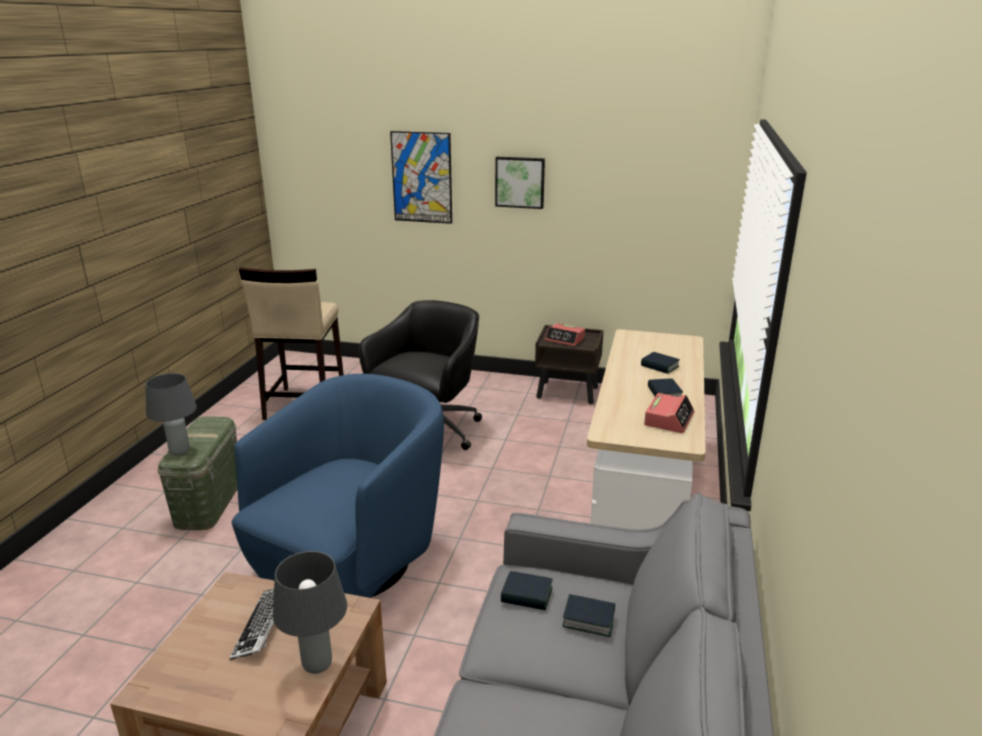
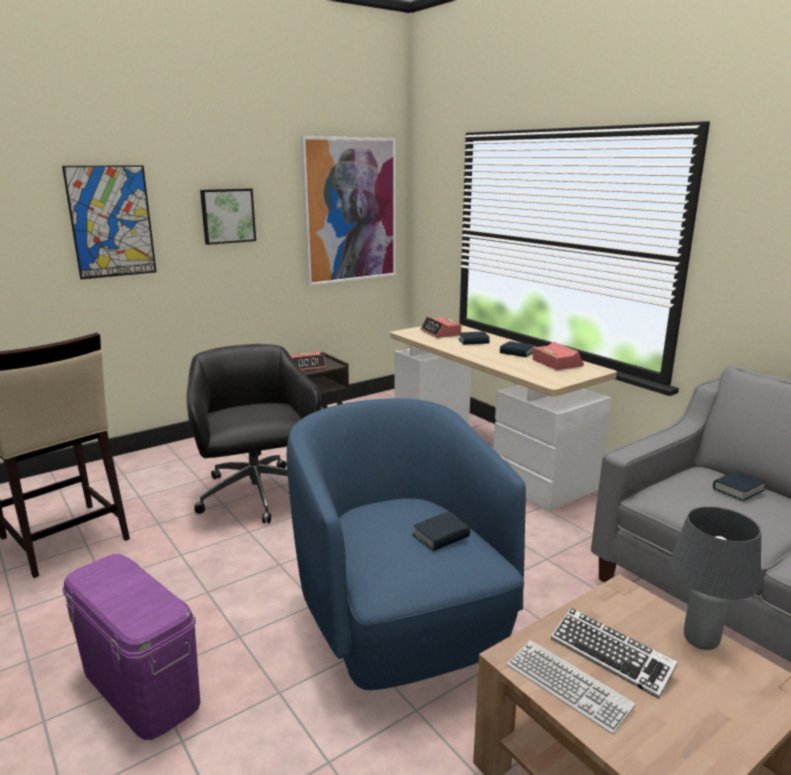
camera: 50 degrees left, 5 degrees down
(179, 451) = (133, 615): grey table lamp -> none
(209, 502) = (139, 686): green storage box -> purple storage box
(216, 617) = (568, 686): none -> keyboard
(527, 595) = (691, 500): book -> book (441, 536)
(656, 346) = (441, 333): none -> alarm clock
(658, 189) = (350, 210): none -> picture

